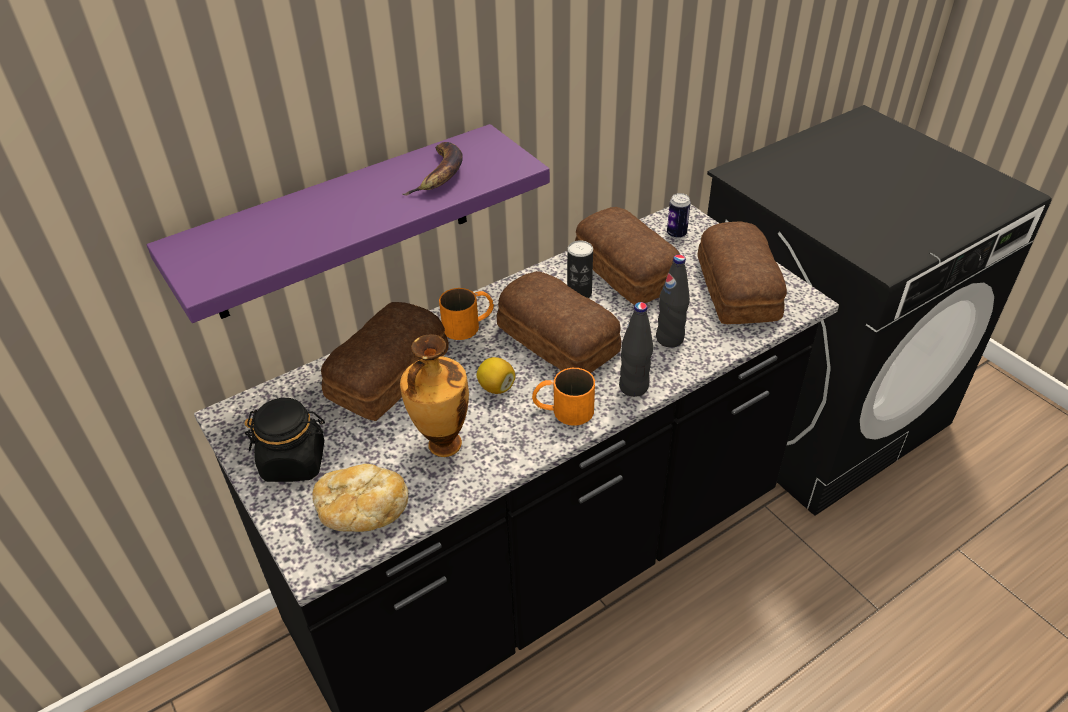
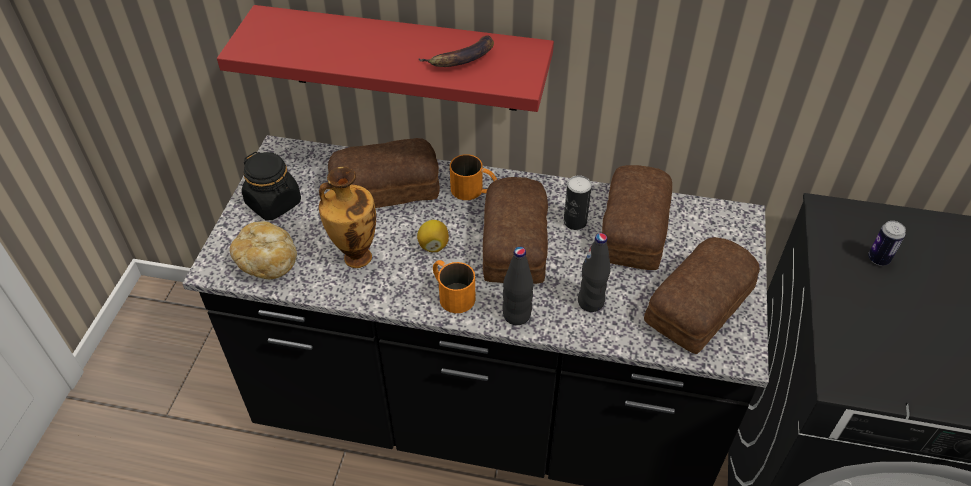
camera: 45 degrees right, 5 degrees up
(341, 223) = (403, 59): purple shelf -> red shelf
(676, 234) = (715, 228): can -> can (878, 259)

